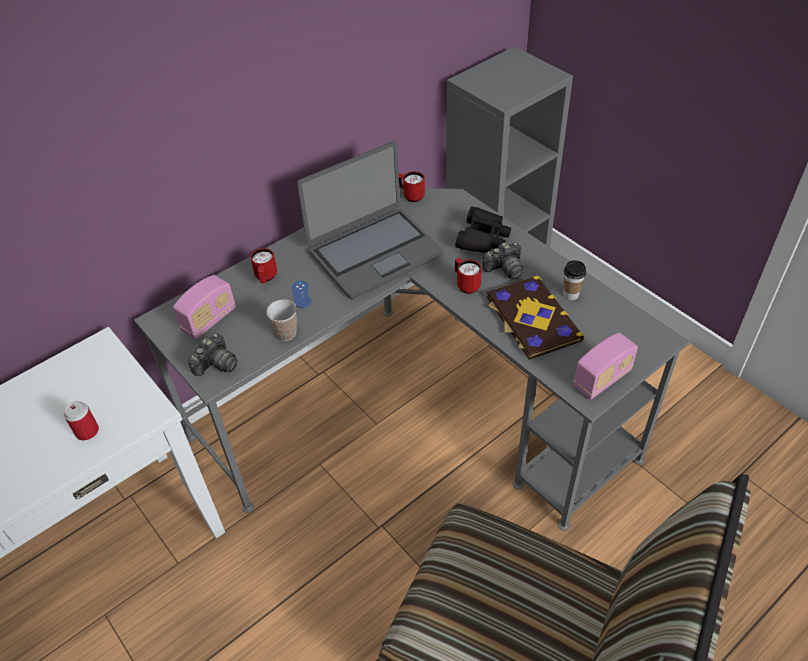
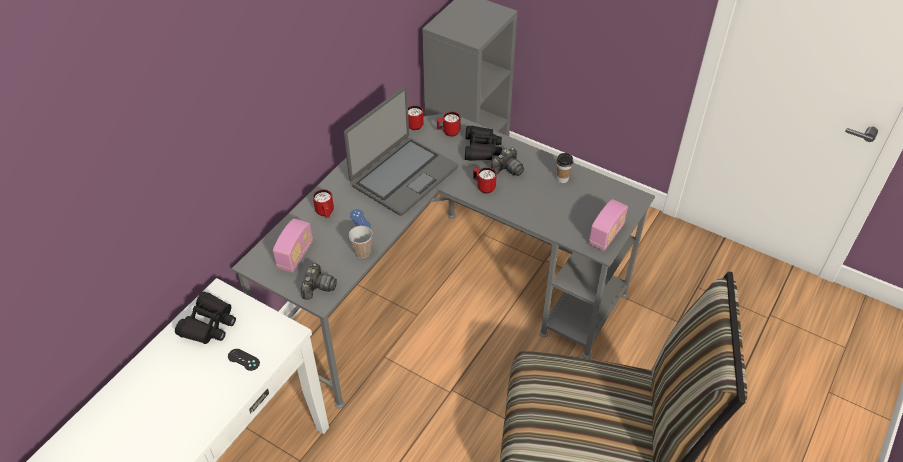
camera: 20 degrees left, 0 degrees up
(72, 379) = (209, 324): none -> black binoculars
(87, 431) = (243, 359): can -> black game controller
(450, 211) = (448, 132): none -> red mug
(532, 319) = (541, 203): book -> none

